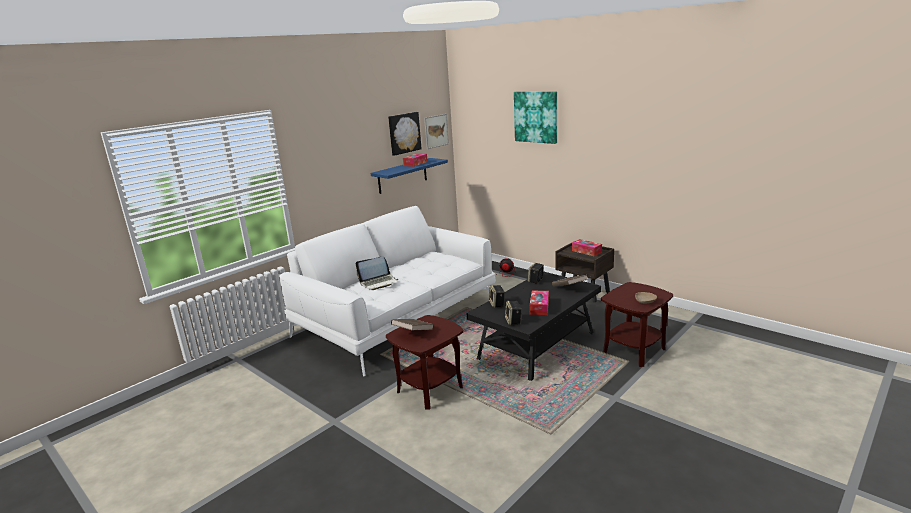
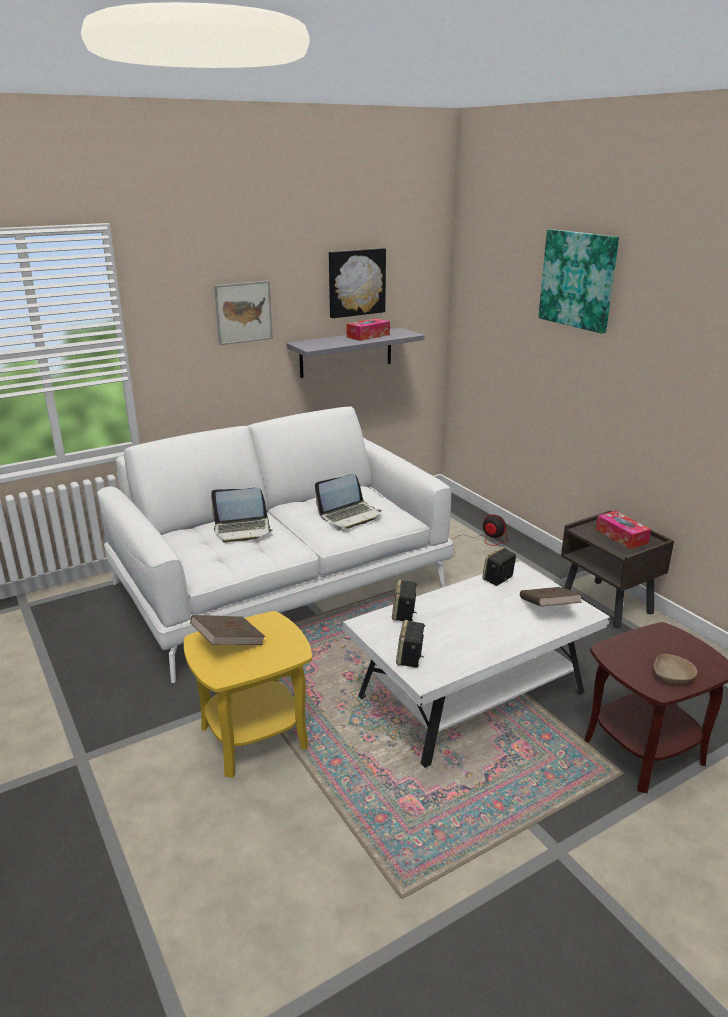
camera: 15 degrees right, 5 degrees up
(402, 175) = (346, 352): blue shelf -> grey shelf
(429, 389) = (254, 736): brown side table -> yellow side table
(436, 131) = (418, 284): picture -> picture (243, 312)
(436, 266) = (350, 515): none -> laptop
(537, 347) = (471, 697): black coffee table -> white coffee table
(539, 307) = (472, 639): tissue box -> none

